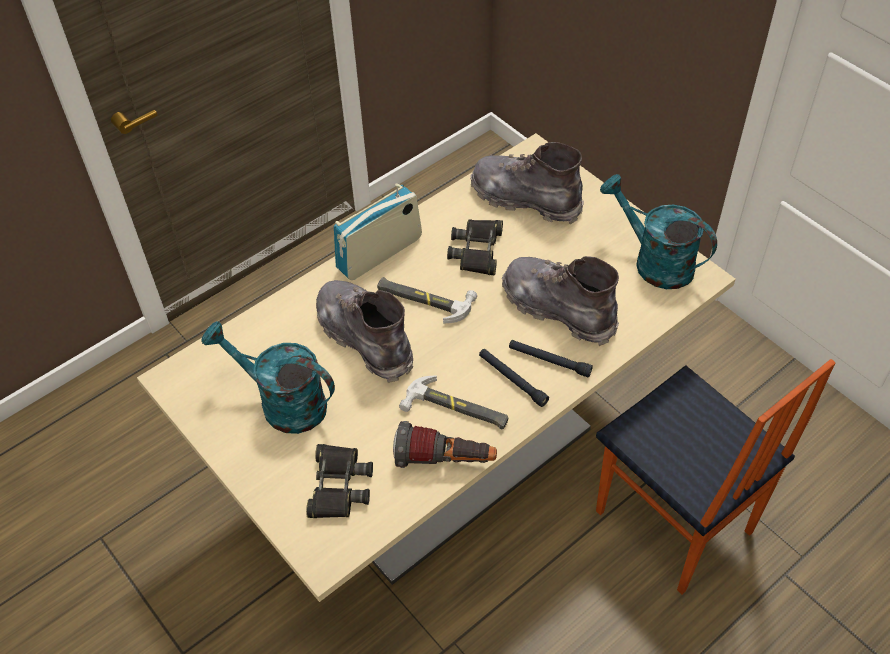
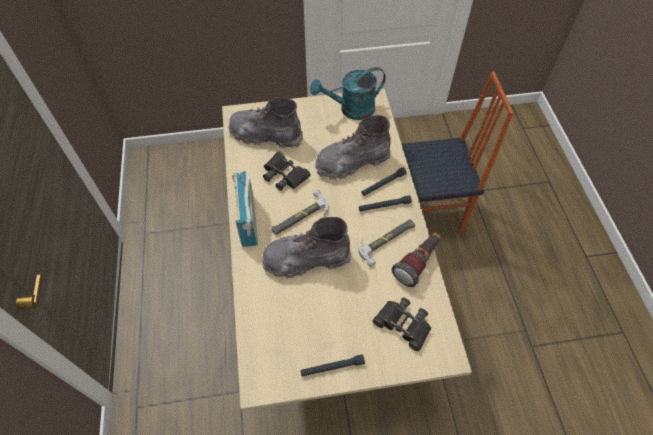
camera: 60 degrees left, 5 degrees up
(233, 438) = (332, 367): none -> black flashlight
(282, 403) = (324, 326): turquoise watering can -> none
(525, 199) = (266, 135): grey boot -> grey boot turned 45 degrees clockwise

